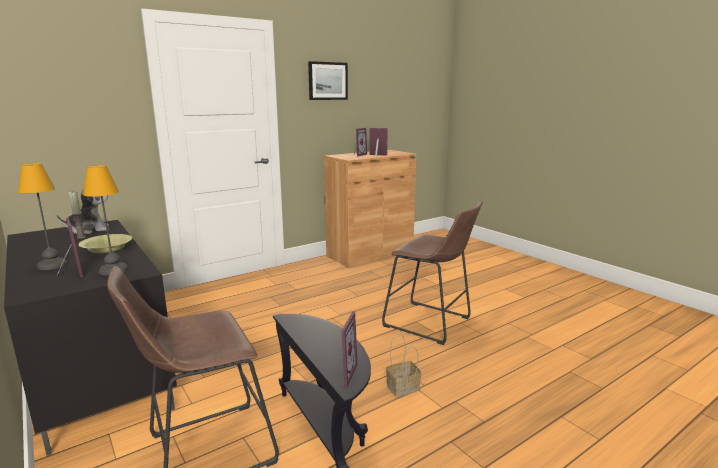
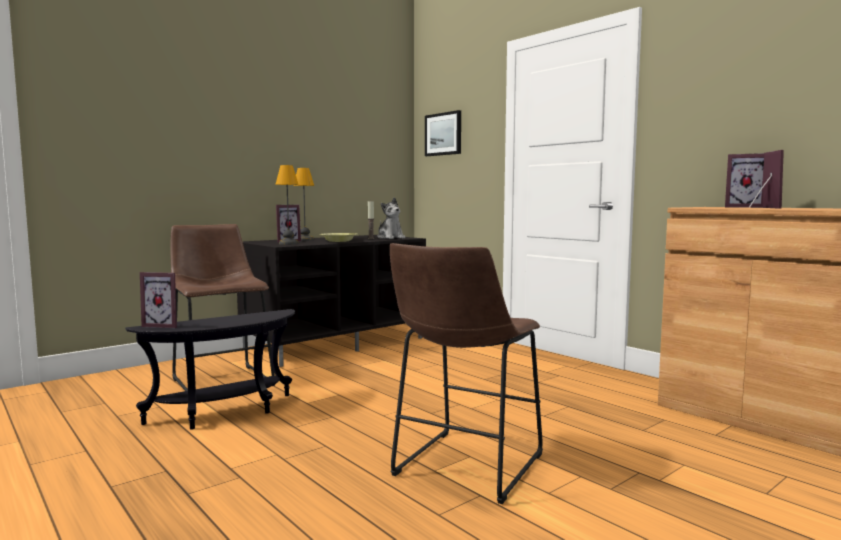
camera: 85 degrees right, 10 degrees down
(327, 81) = (731, 76): picture -> picture (443, 134)
(403, 387) = (283, 446): basket -> none

